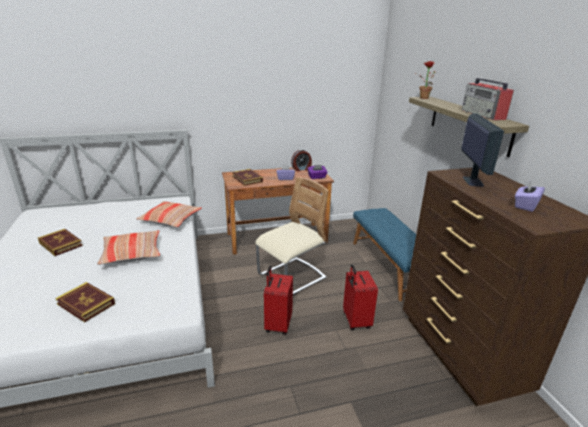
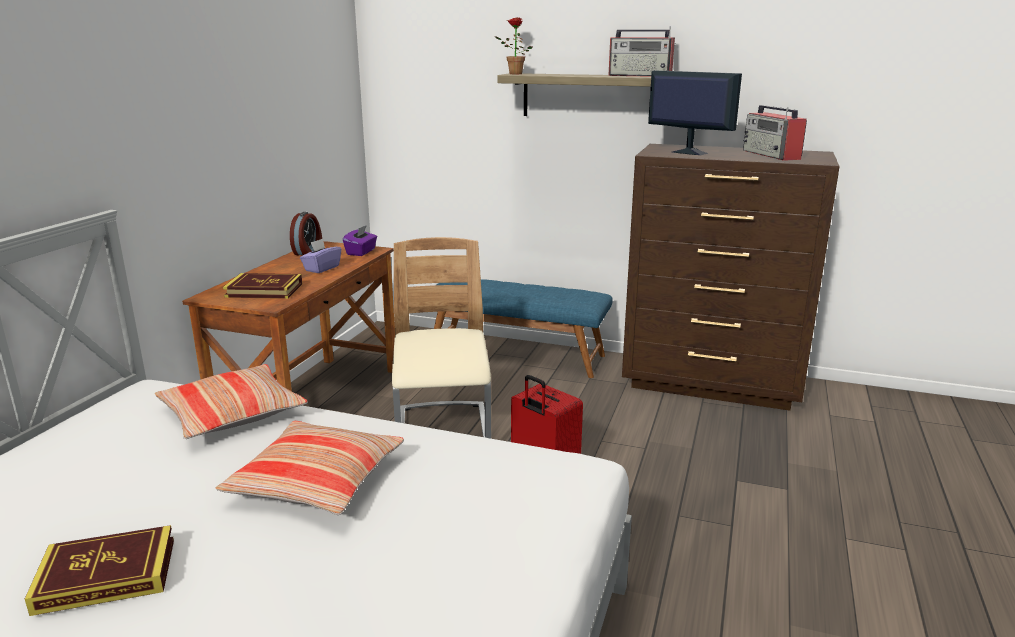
camera: 55 degrees left, 5 degrees down
(86, 304) = (458, 566): book -> none
(355, 321) = (598, 420): red suitcase -> none
(525, 205) = (771, 155): purple tissue box -> radio

